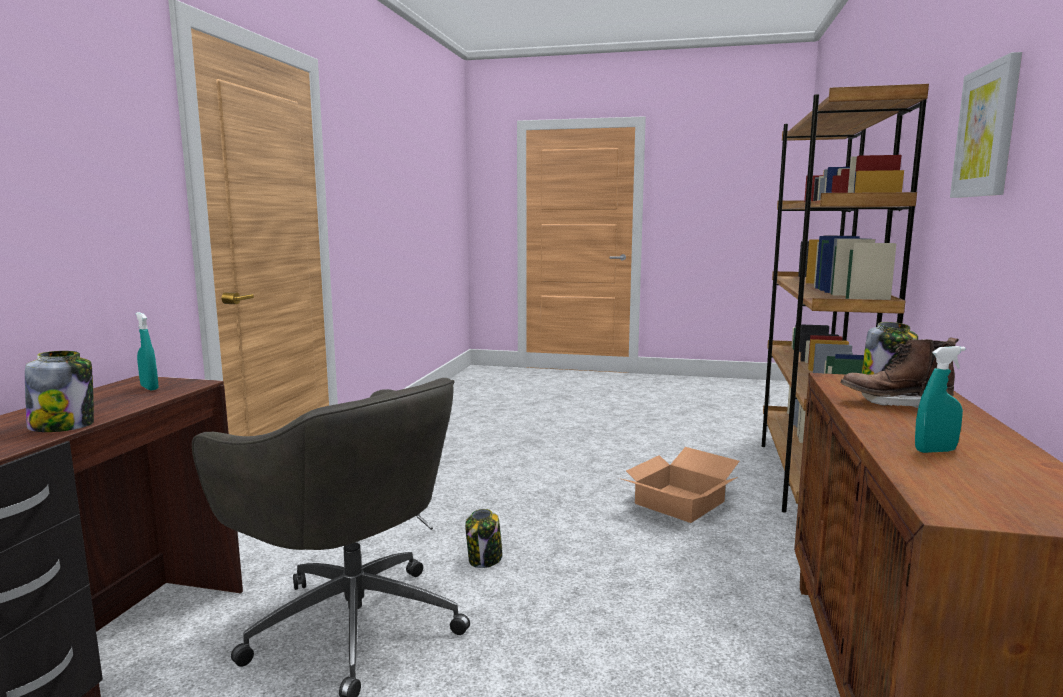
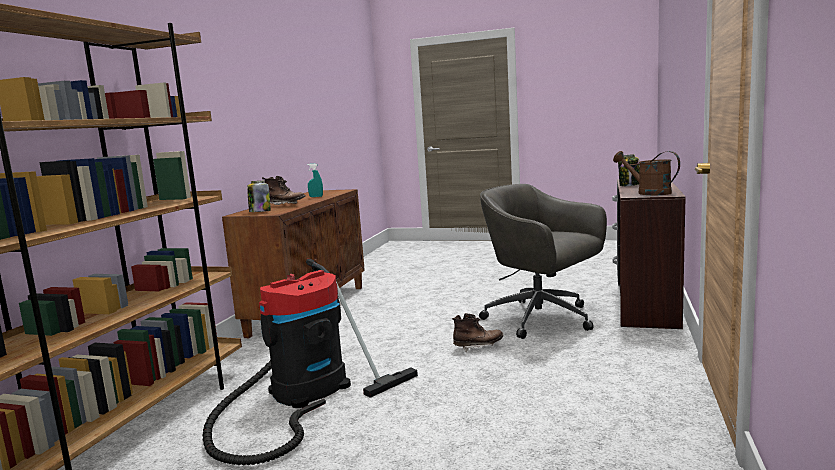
camera: 175 degrees left, 0 degrees up
(149, 388) = (648, 193): turquoise spray bottle -> brown watering can
(485, 559) = (478, 347): jar -> brown boot
(680, 503) = (303, 394): cardboard box -> vacuum cleaner
(987, 131) = (205, 87): picture -> none

